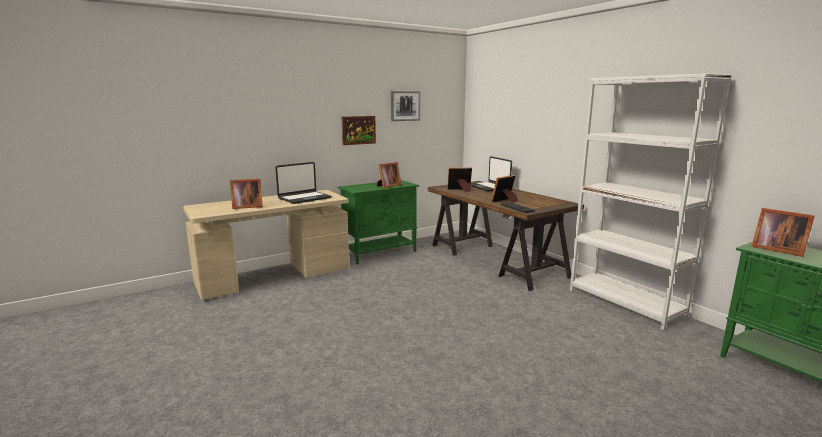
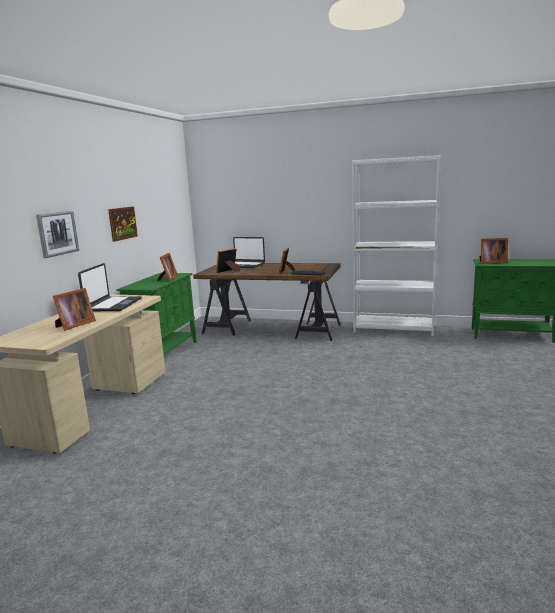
camera: 40 degrees left, 0 degrees up
(405, 106) = (152, 194): picture -> picture (57, 233)

